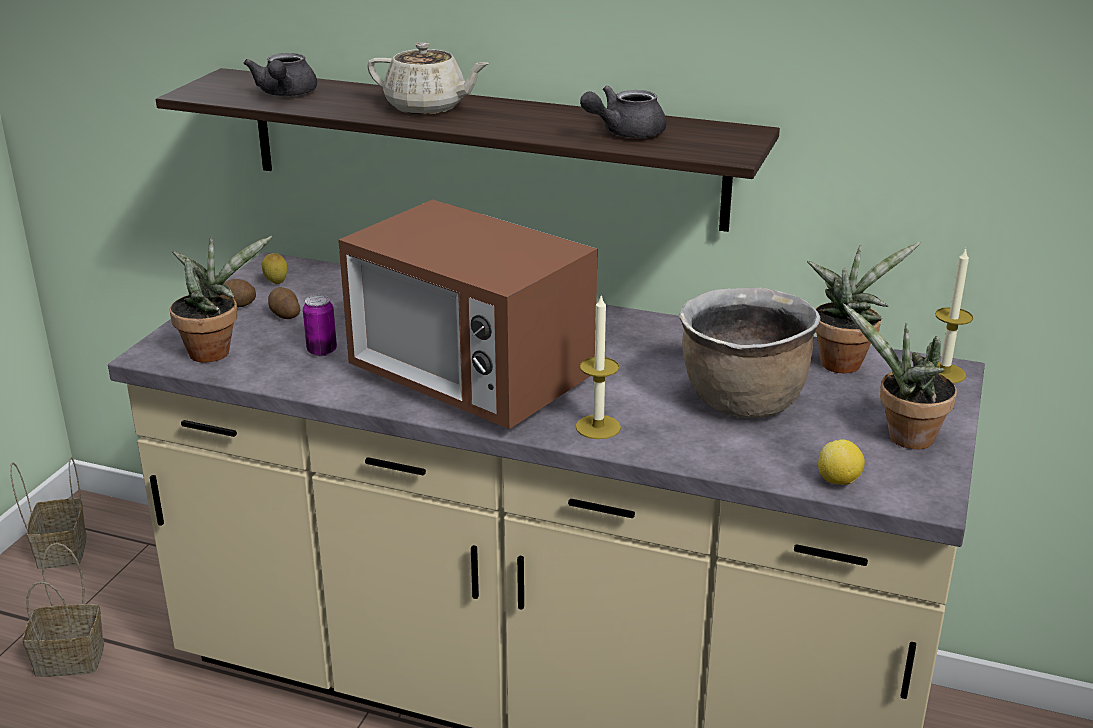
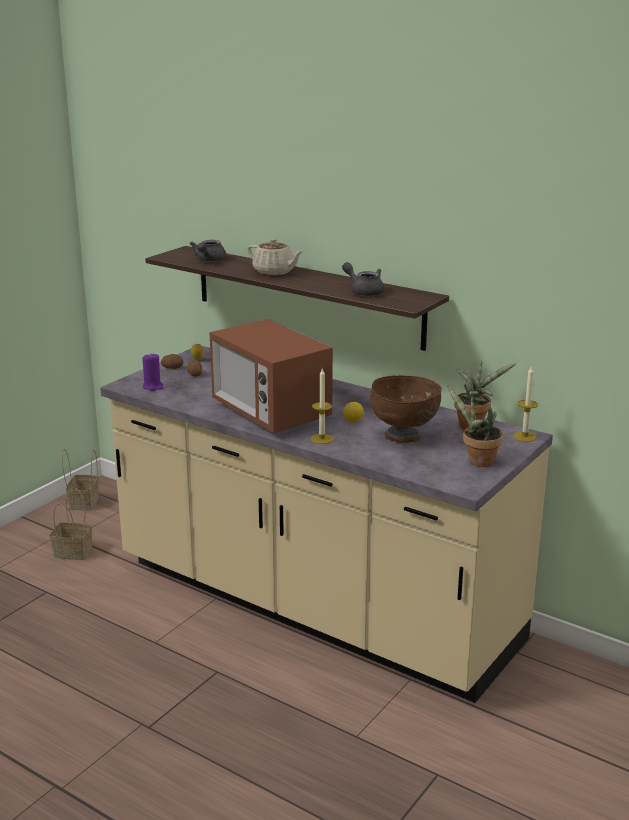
camera: 15 degrees right, 5 degrees down
(215, 351) = (153, 387): potted plant -> purple candle
(322, 351) = (204, 392): can -> none
(624, 133) = (364, 291): grey teapot -> grey teapot turned 60 degrees clockwise
(742, 402) = (403, 437): brown cooking pot -> brown bowl
(838, 481) = (427, 475): lemon -> lemon (353, 422)

